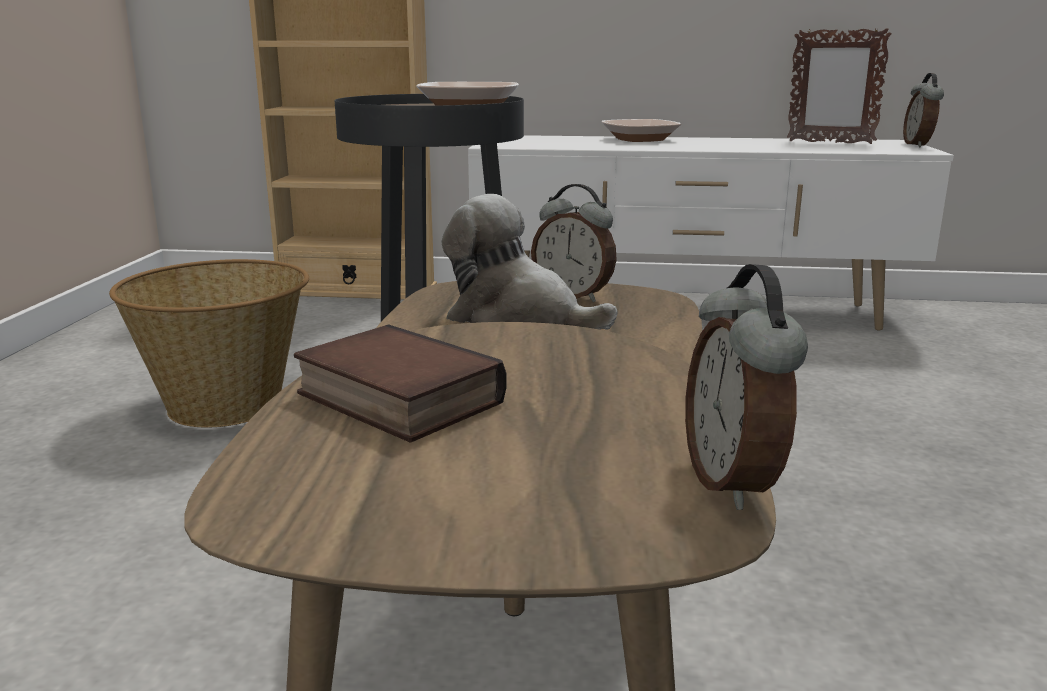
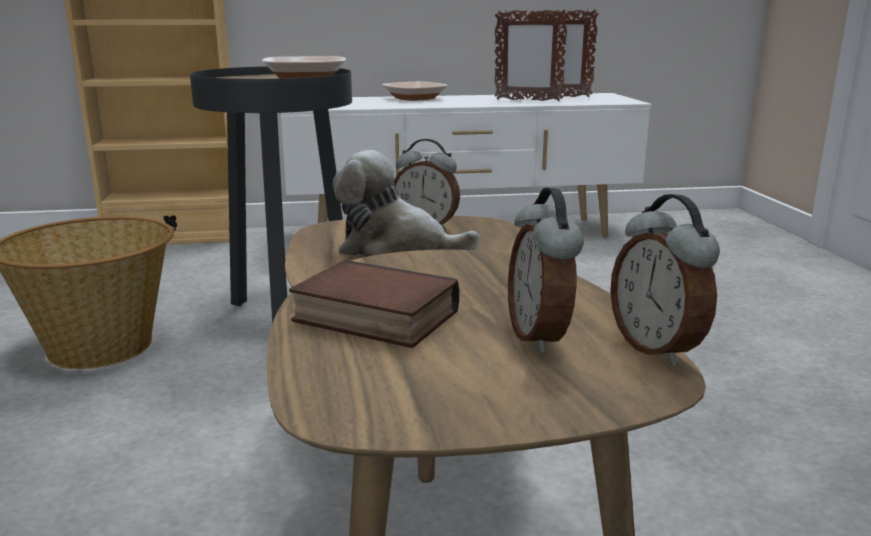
camera: 15 degrees left, 0 degrees up
(783, 145) = (527, 100): none -> picture frame
(918, 145) = (622, 97): alarm clock -> alarm clock (540, 337)

